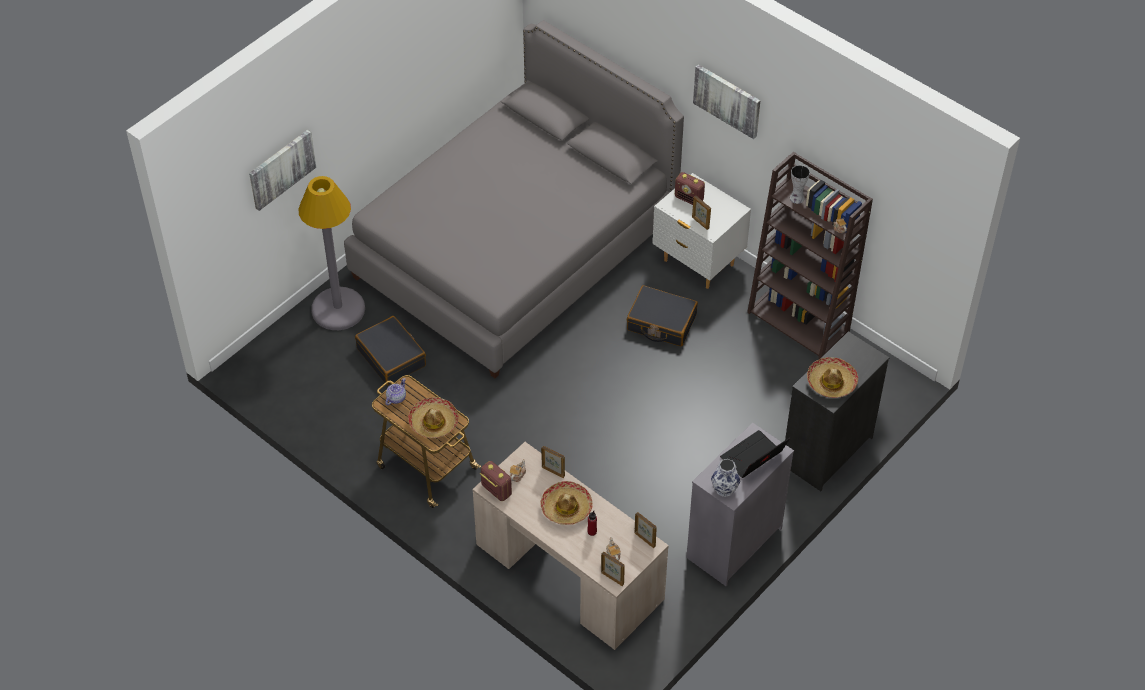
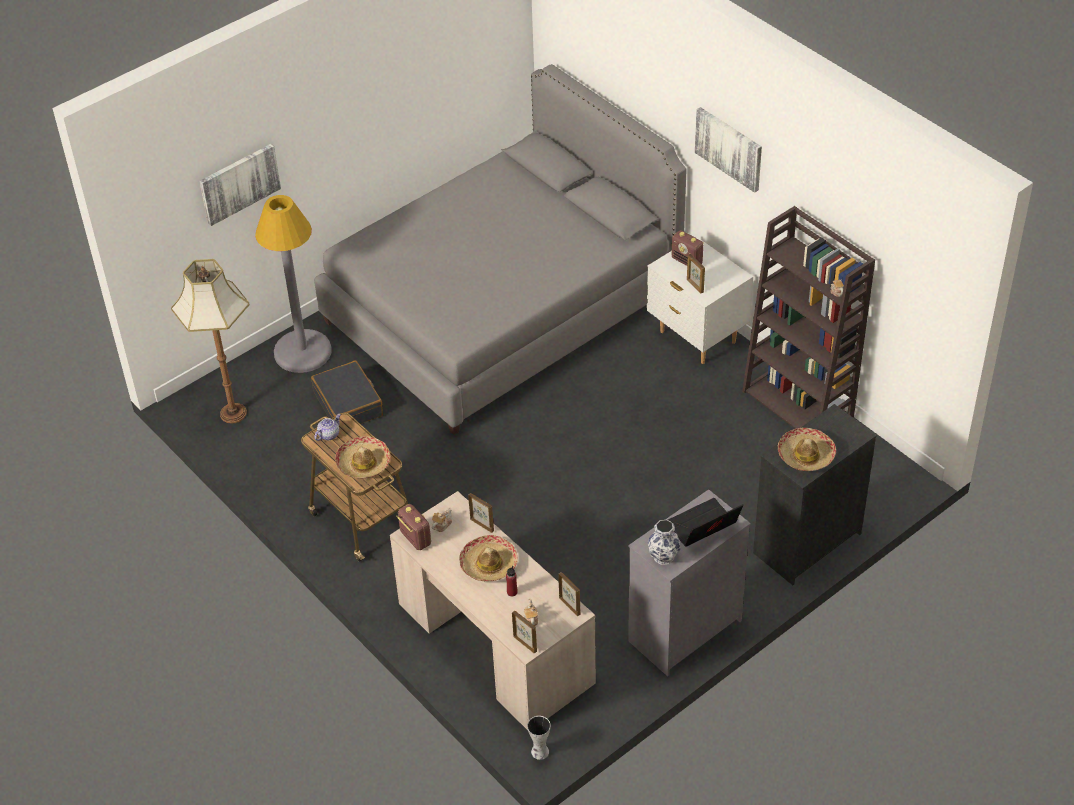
camera: 10 degrees right, 5 degrees down
(285, 377) = (232, 414): none -> floor lamp
(661, 323) = (645, 394): black suitcase -> none
(796, 198) = (794, 258): vase -> vase (539, 752)

